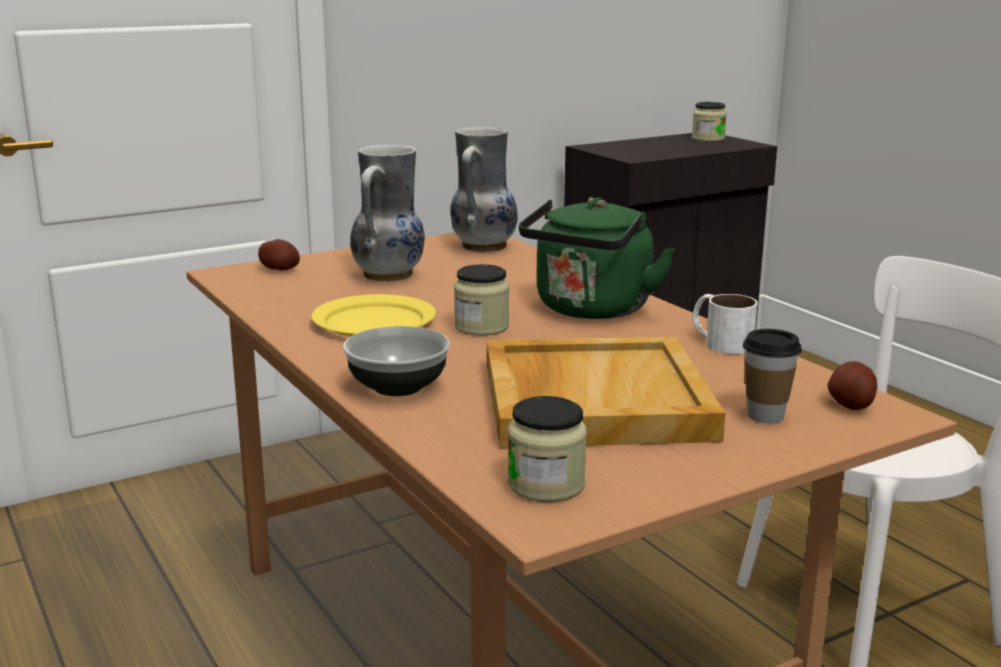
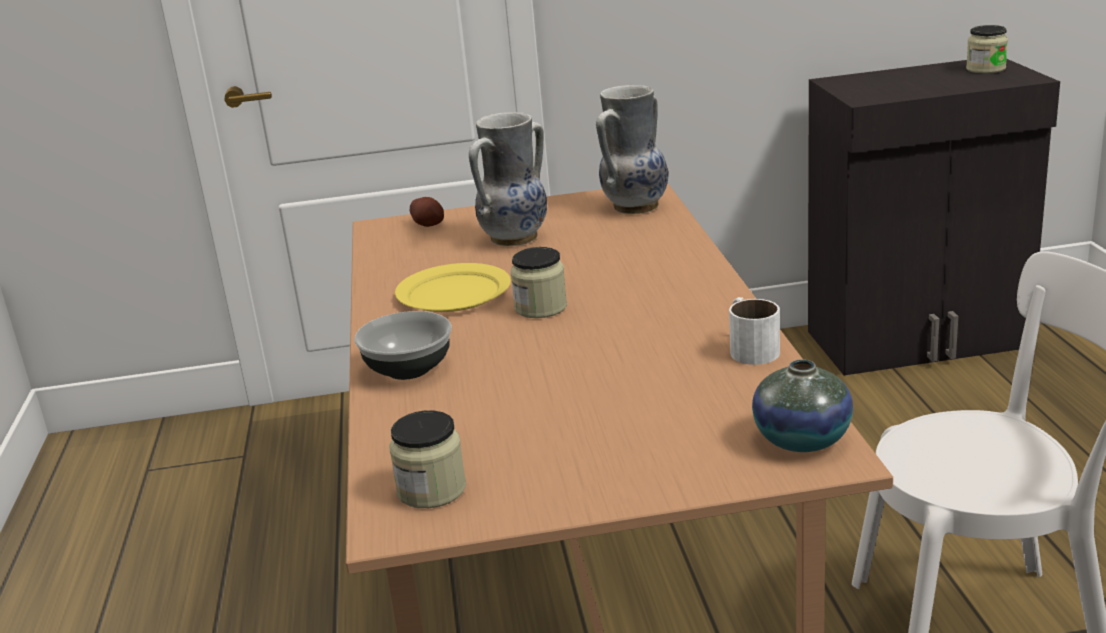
camera: 25 degrees right, 5 degrees up
(590, 310) = (661, 296): green kettle -> none
(592, 399) = (559, 403): beige tray -> none
(765, 416) = (701, 442): cup -> none
(850, 404) = (802, 440): potato -> vase

